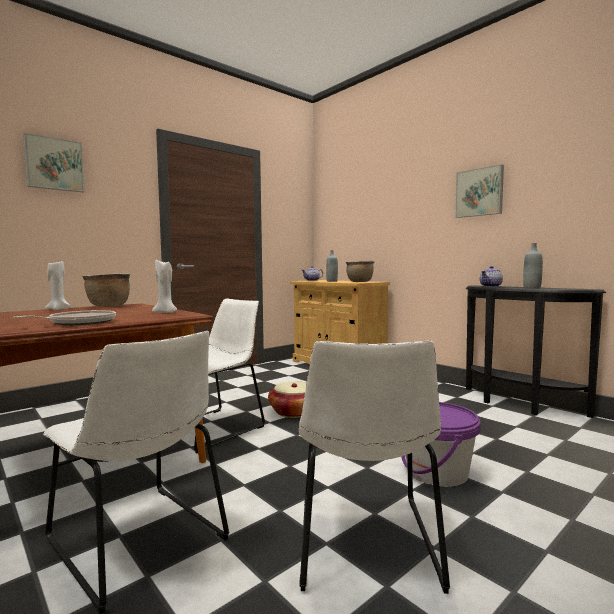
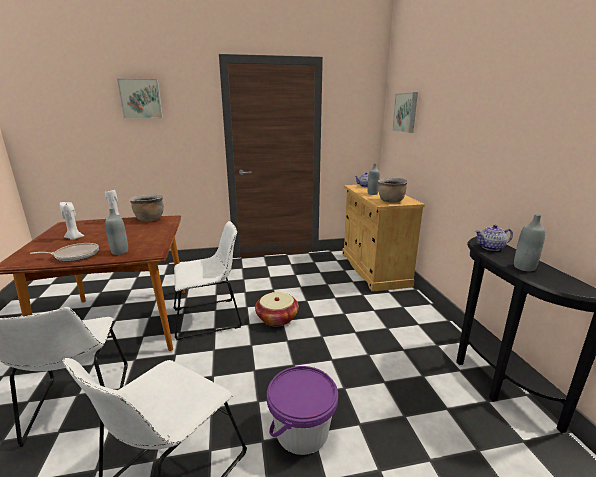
camera: 30 degrees right, 15 degrees up
(143, 317) = (120, 252): none -> grey bottle
(166, 313) = (148, 244): white candle -> white candle (74, 238)
(479, 192) = (515, 126): picture -> picture (406, 112)

